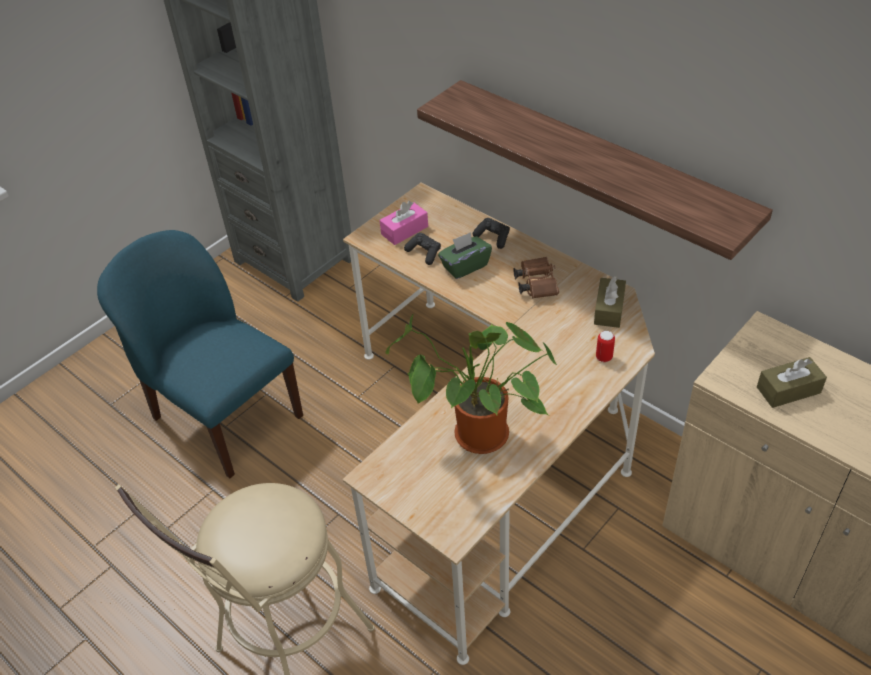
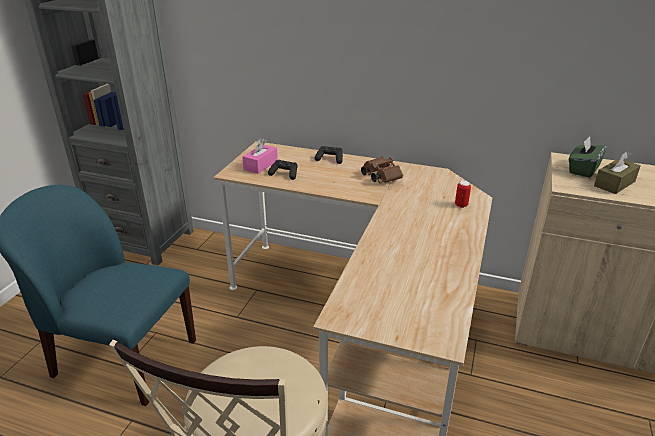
camera: 25 degrees left, 15 degrees down
(465, 266) = (320, 176): green tissue box -> green tissue box (583, 169)
(476, 438) = (408, 271): potted plant -> none
(599, 165) = (414, 75): shelf -> none
(609, 309) = (441, 181): brown tissue box -> none

